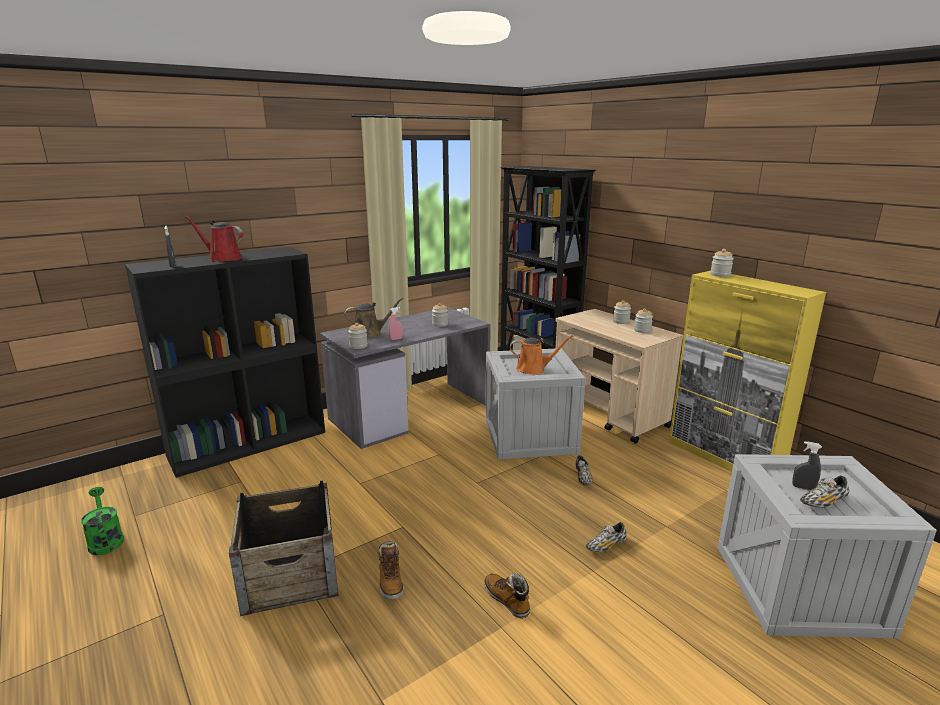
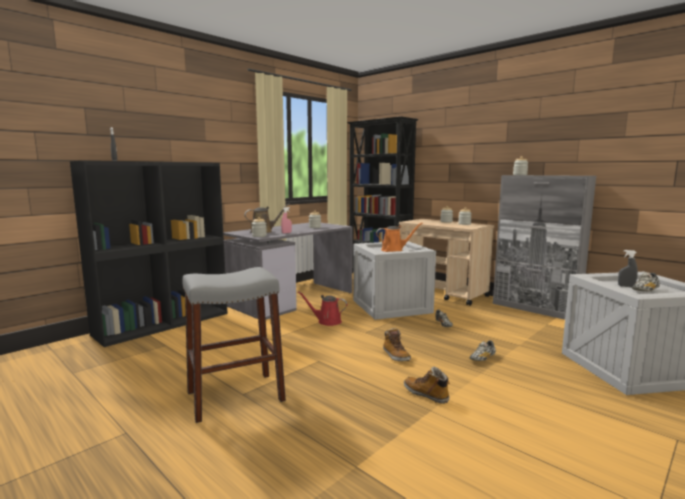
camera: 10 degrees left, 10 degrees down
(105, 540) = (49, 390): green watering can -> none
(223, 258) = (153, 161): red watering can -> red watering can (327, 321)
(289, 574) = (235, 396): crate -> grey stool
(390, 582) = (325, 393): boot -> boot (395, 356)
(724, 458) = (535, 309): yellow cabinet -> grey cabinet

